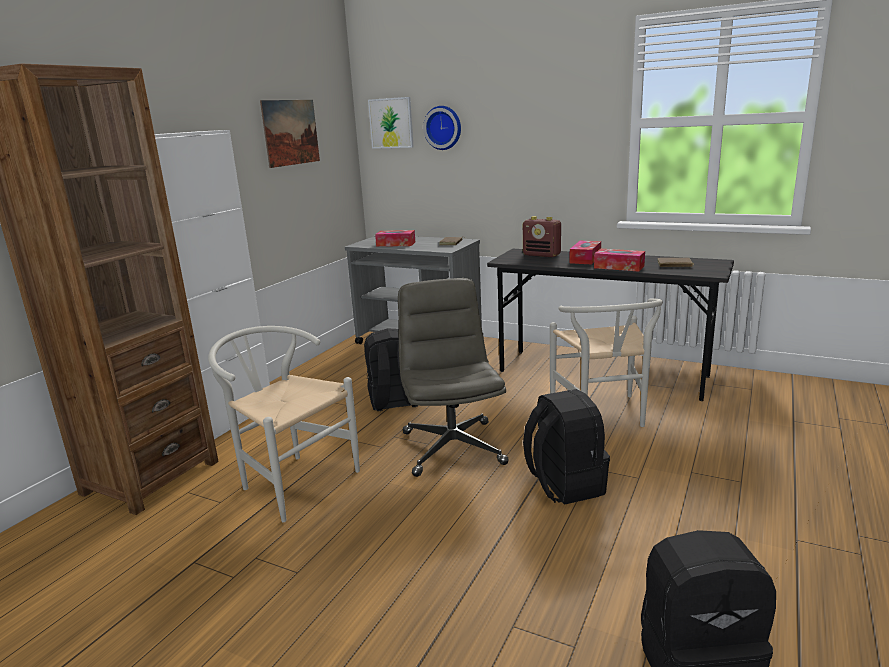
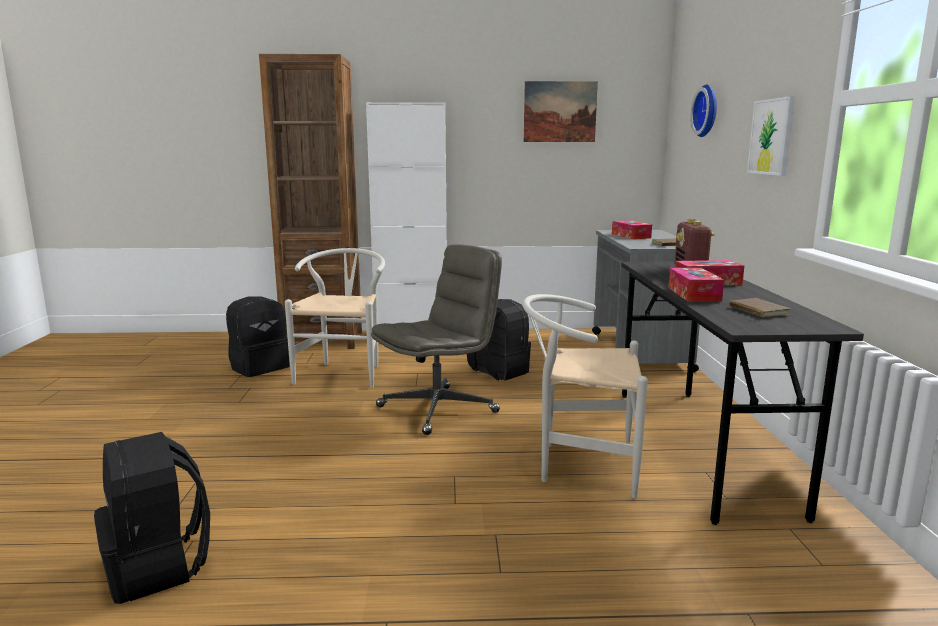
camera: 60 degrees right, 5 degrees down
(391, 123) = (683, 107): picture -> picture (771, 137)
(564, 484) = (411, 466): black backpack -> black backpack (259, 367)
(603, 416) = (579, 464): white chair -> white chair turned 45 degrees clockwise

